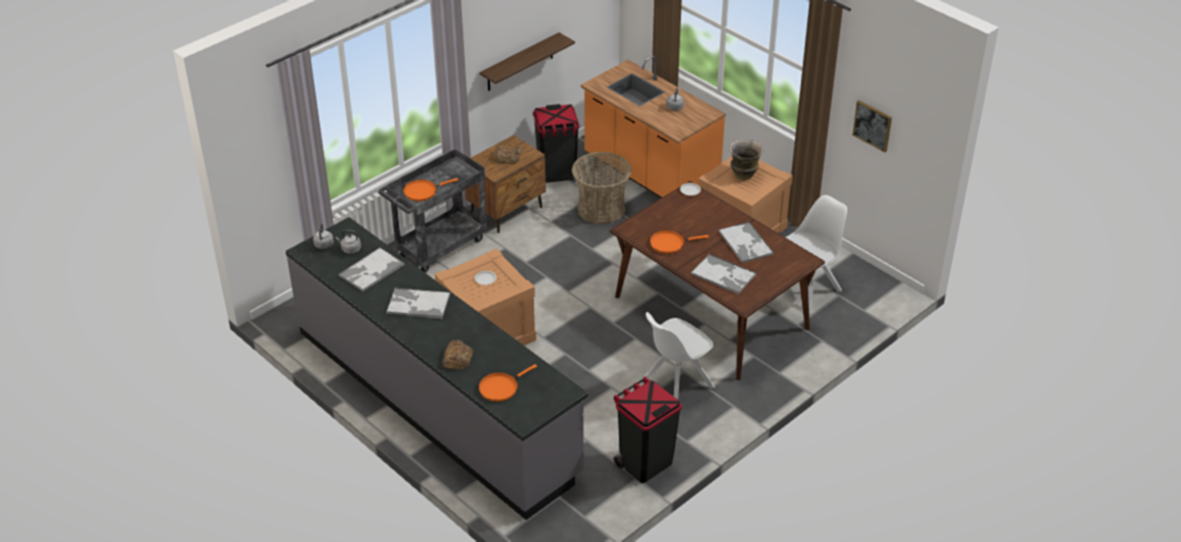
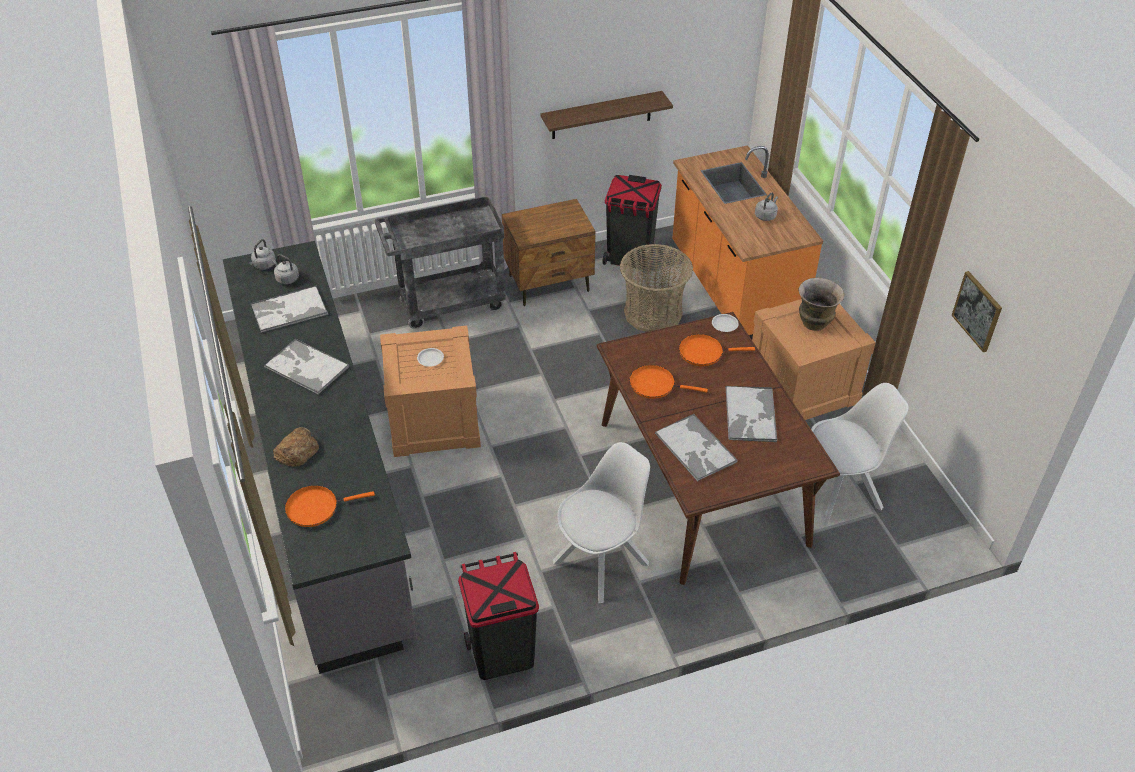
camera: 25 degrees right, 5 degrees up
(422, 191) = (424, 235): orange frying pan -> orange frying pan (704, 352)
(507, 157) = (552, 222): bread -> none
(676, 385) = (602, 562): white chair -> white chair turned 150 degrees clockwise

